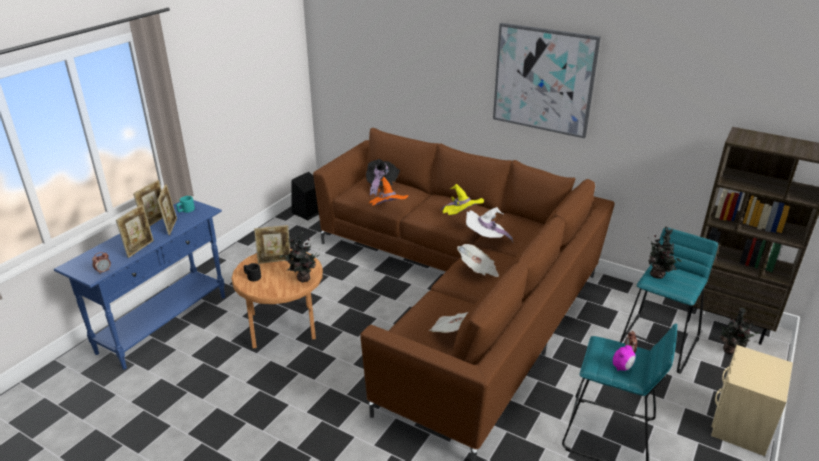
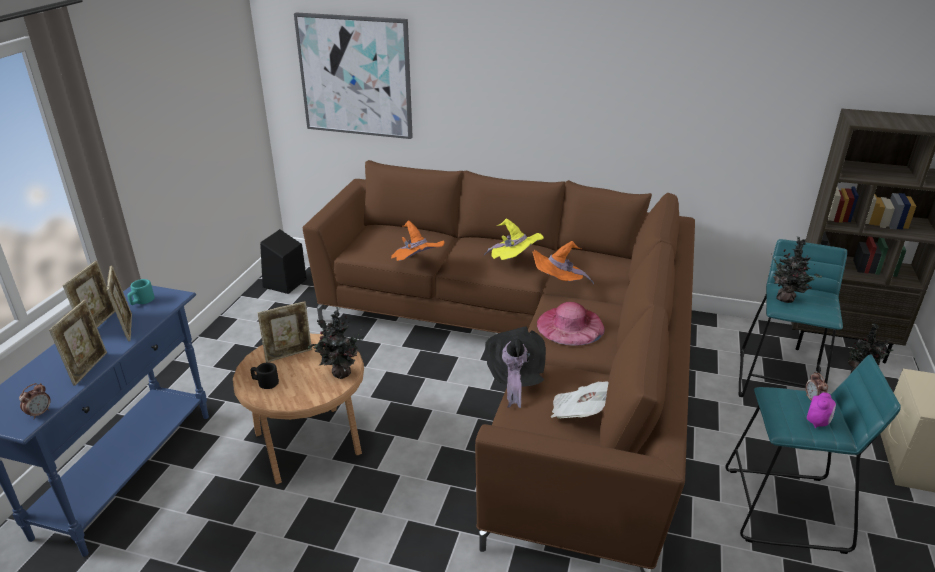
camera: 15 degrees left, 0 degrees up
(381, 185) = (393, 234): black hat -> black hat (514, 379)
(478, 270) = (570, 325): newspaper -> pink hat
(485, 239) = (558, 284): white hat -> orange hat
(543, 80) = (598, 74): picture -> picture (355, 76)

